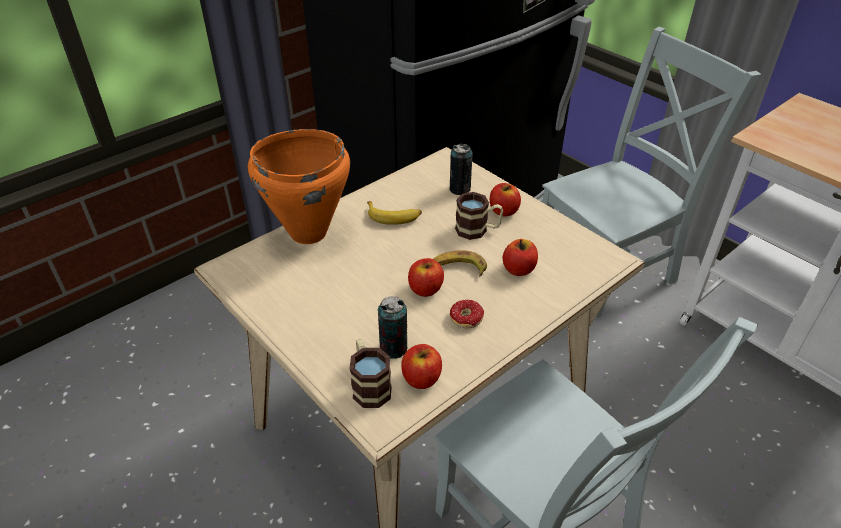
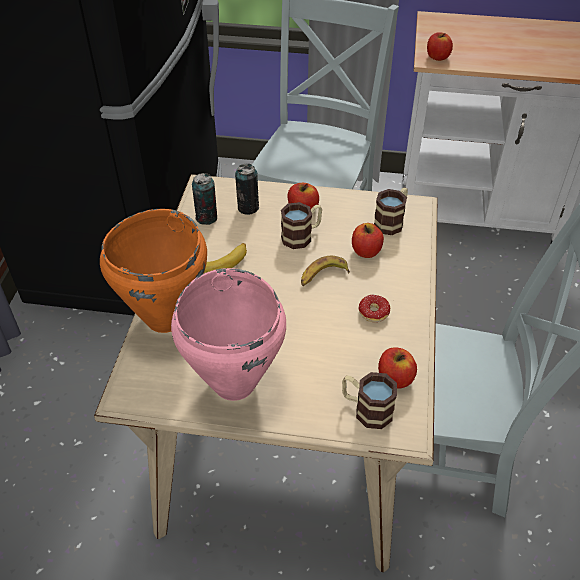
camera: 40 degrees left, 5 degrees up
(298, 303) = (233, 384): none -> pink cooking pot
(393, 348) = (350, 370): can -> can (206, 218)
(425, 289) = (318, 308): apple -> apple (437, 57)
(572, 258) = (391, 221): none -> mug

